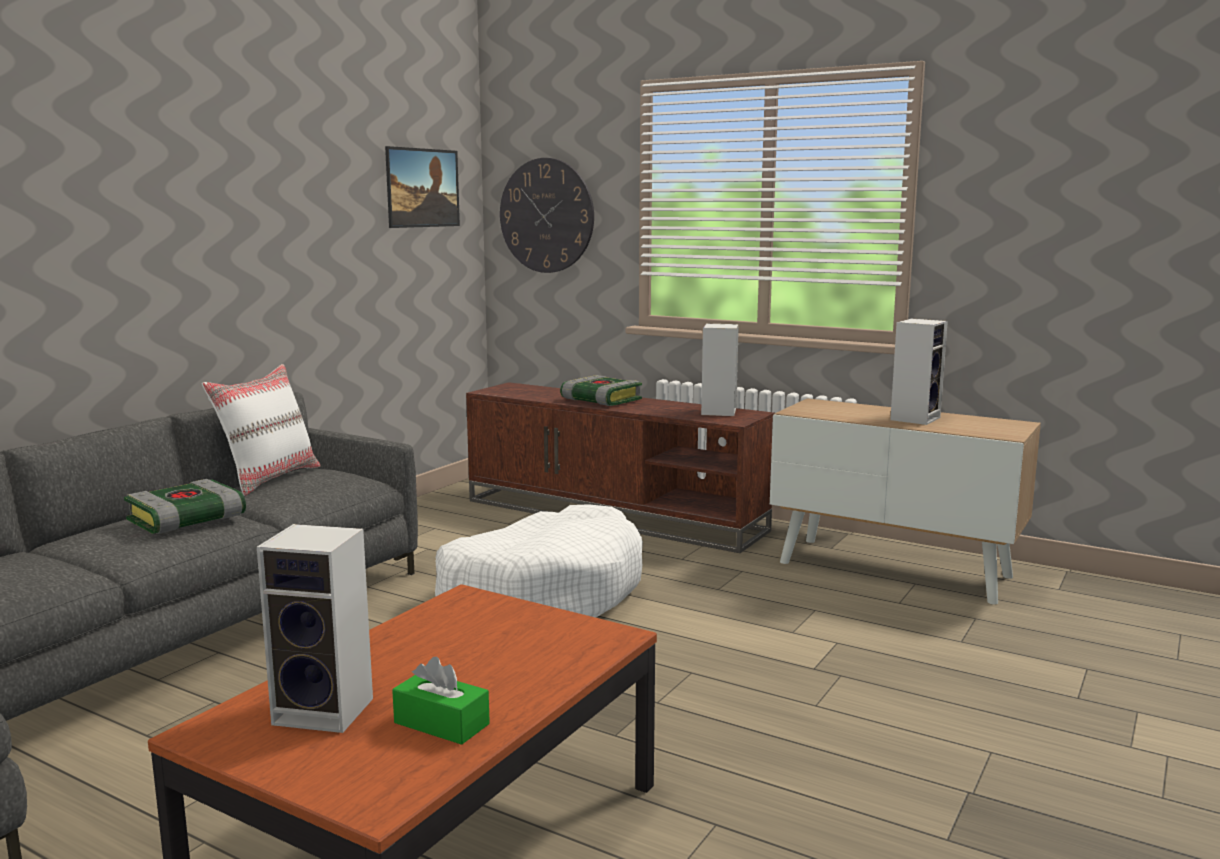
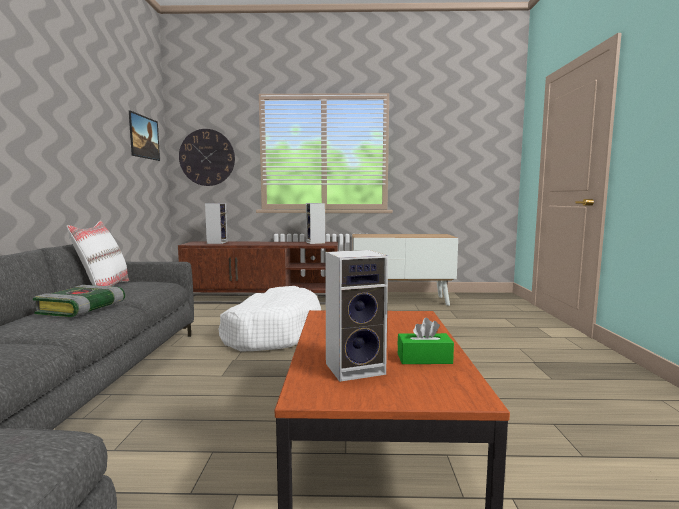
camera: 30 degrees left, 5 degrees down
(600, 400) = (253, 243): book -> none
(915, 418) = (406, 235): speaker -> speaker (217, 242)

